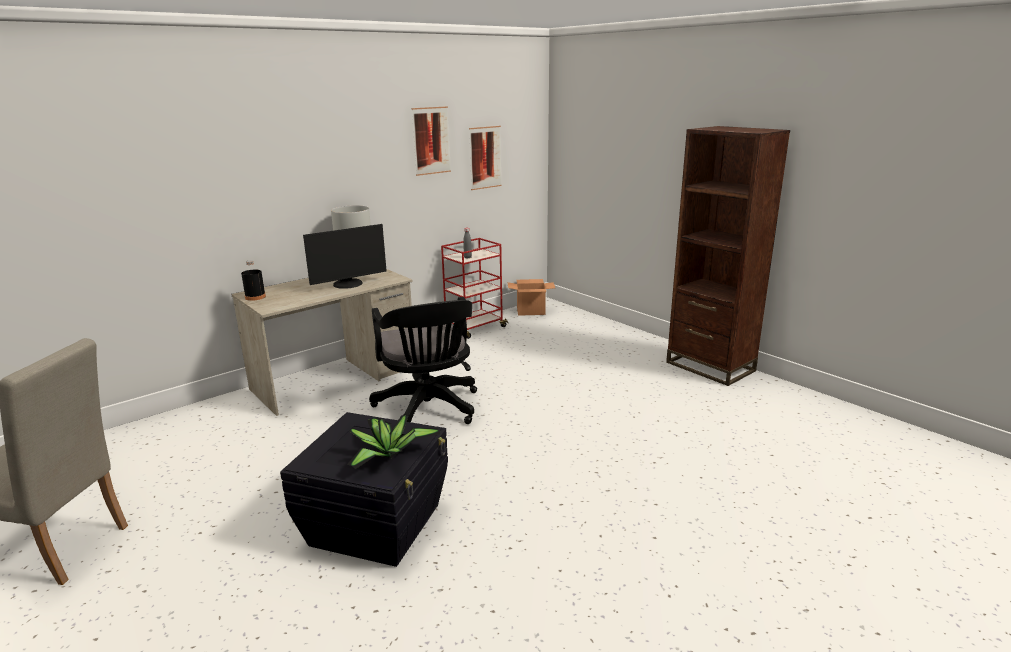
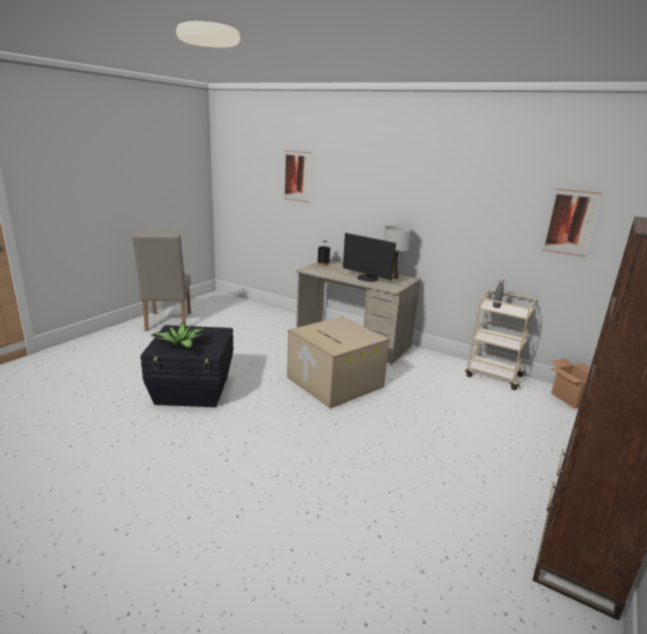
camera: 70 degrees right, 0 degrees up
(429, 410) = (333, 382): black office chair -> cardboard box
(431, 141) = (506, 193): picture -> picture (297, 176)
(474, 328) = (492, 376): red cart -> beige cart

